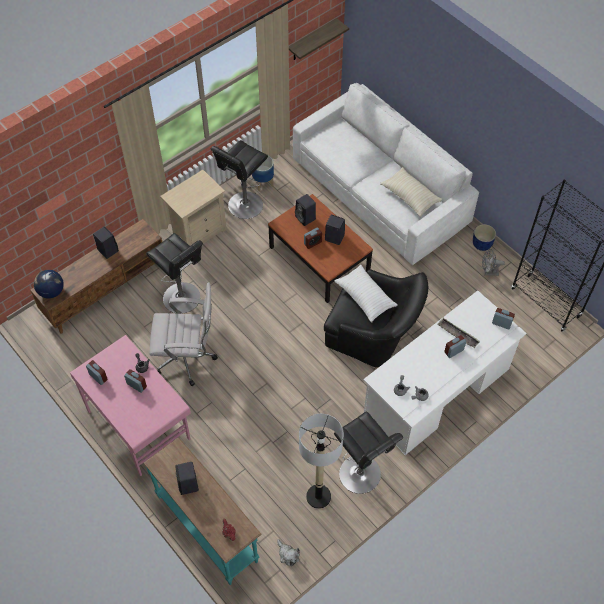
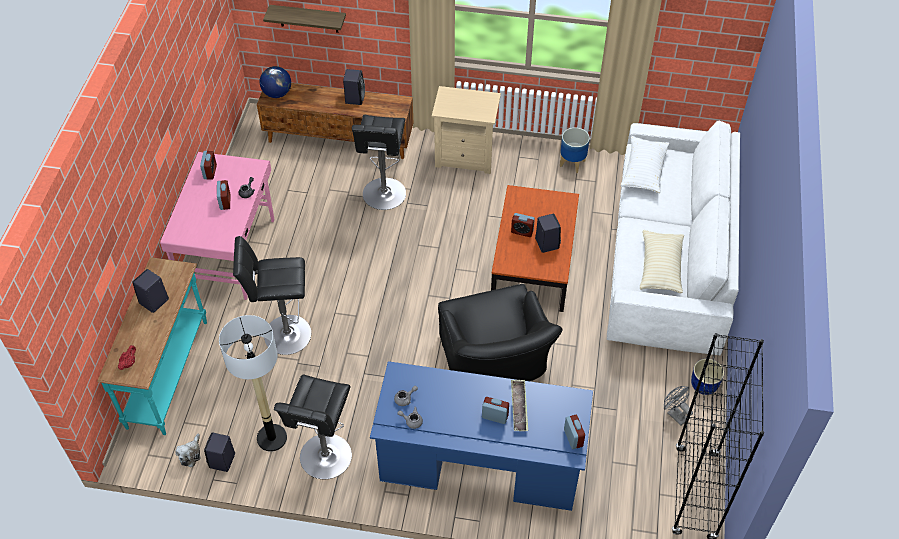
camera: 50 degrees right, 5 degrees down
(188, 358) = (326, 241): white office chair -> none
(244, 207) = (529, 168): black stool -> black stool (283, 335)
(306, 218) = (544, 208): black speaker -> black speaker (222, 461)
(312, 40) = (704, 42): shelf -> shelf (308, 18)
(365, 297) = (501, 312): white pillow -> white pillow (643, 171)
(437, 392) = (480, 462): white desk -> blue desk

